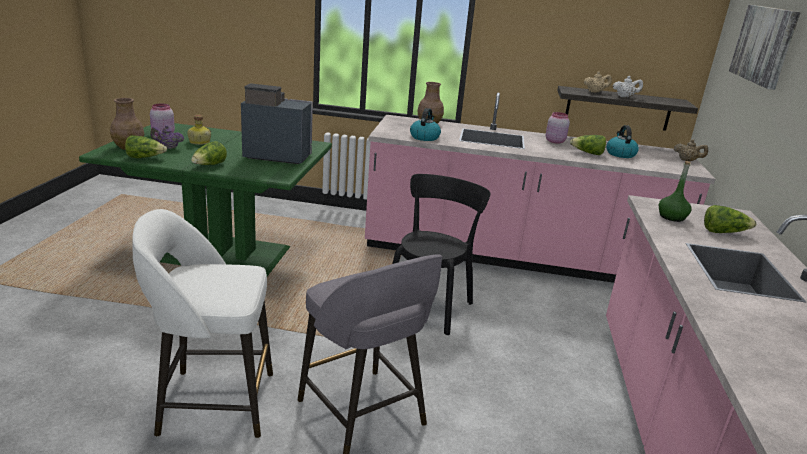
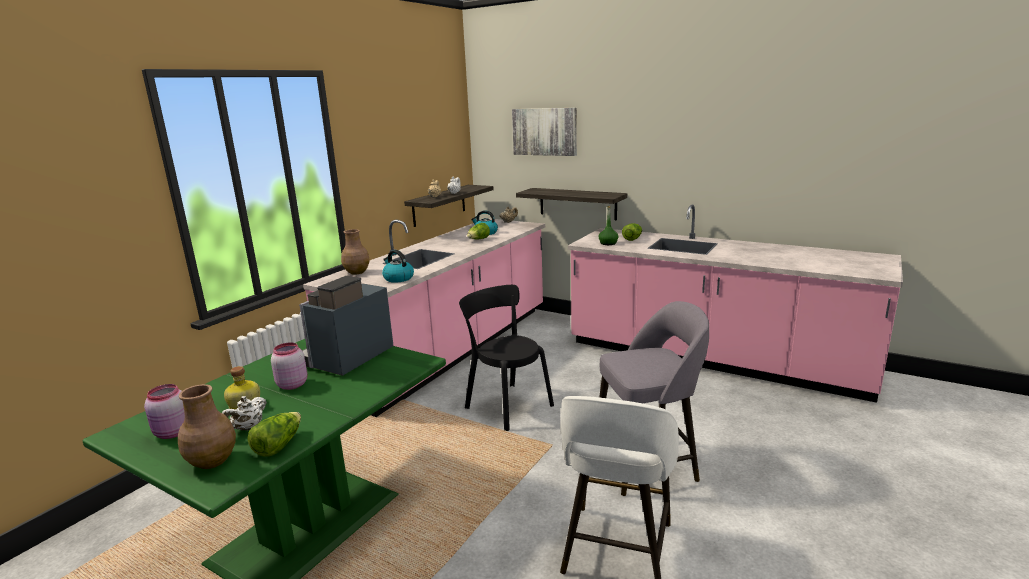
camera: 65 degrees left, 5 degrees down
(167, 148) = (248, 428): purple teapot -> white teapot
(209, 165) = (351, 399): lettuce -> none
(554, 141) = (443, 243): pink jar -> pink jar (291, 384)
(750, 164) = (577, 203): none -> shelf

